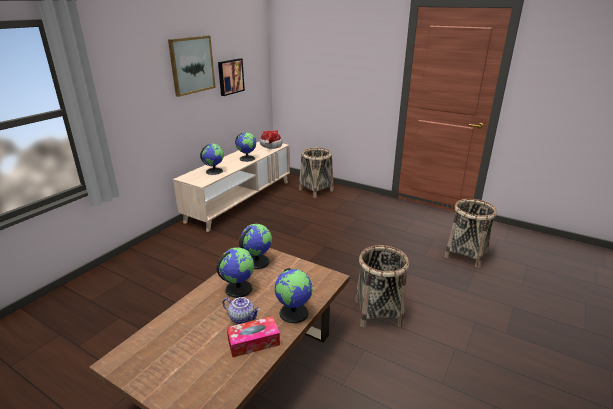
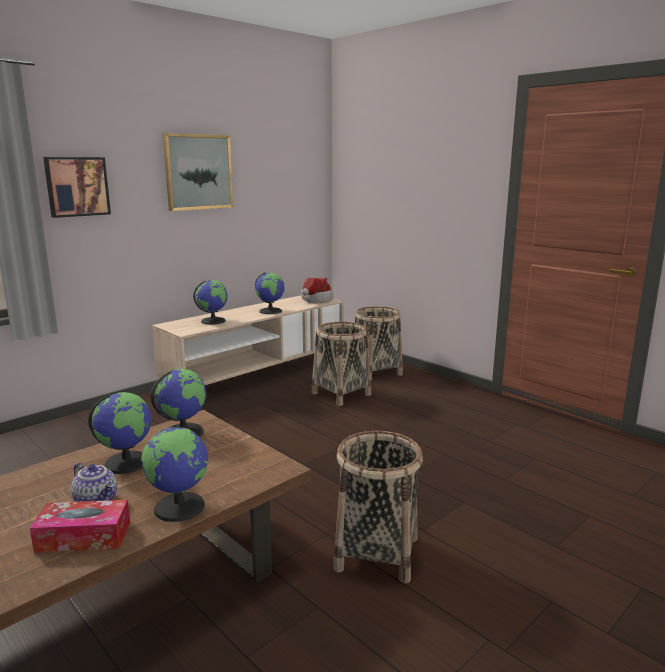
camera: 15 degrees right, 10 degrees down
(230, 76) = (261, 196): picture -> picture (77, 186)
(466, 254) = (584, 488): basket -> basket (341, 394)

